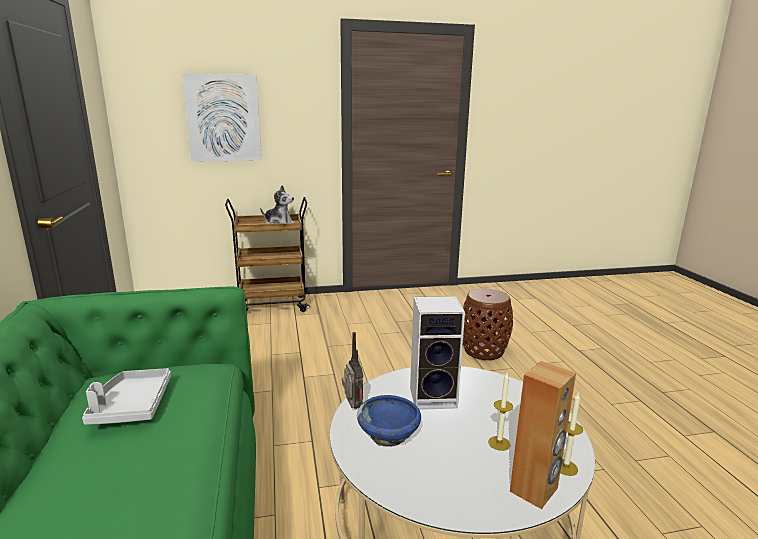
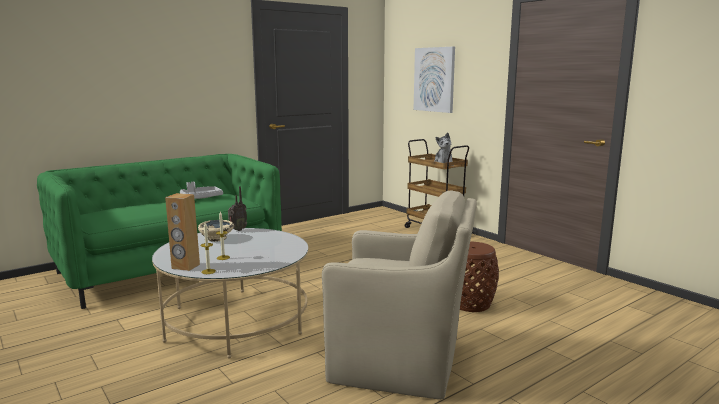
camera: 65 degrees right, 5 degrees down
(388, 435) = (216, 238): blue bowl -> beige bowl
(435, 397) = (261, 242): speaker -> none
(601, 426) = (400, 363): none -> beige armchair

